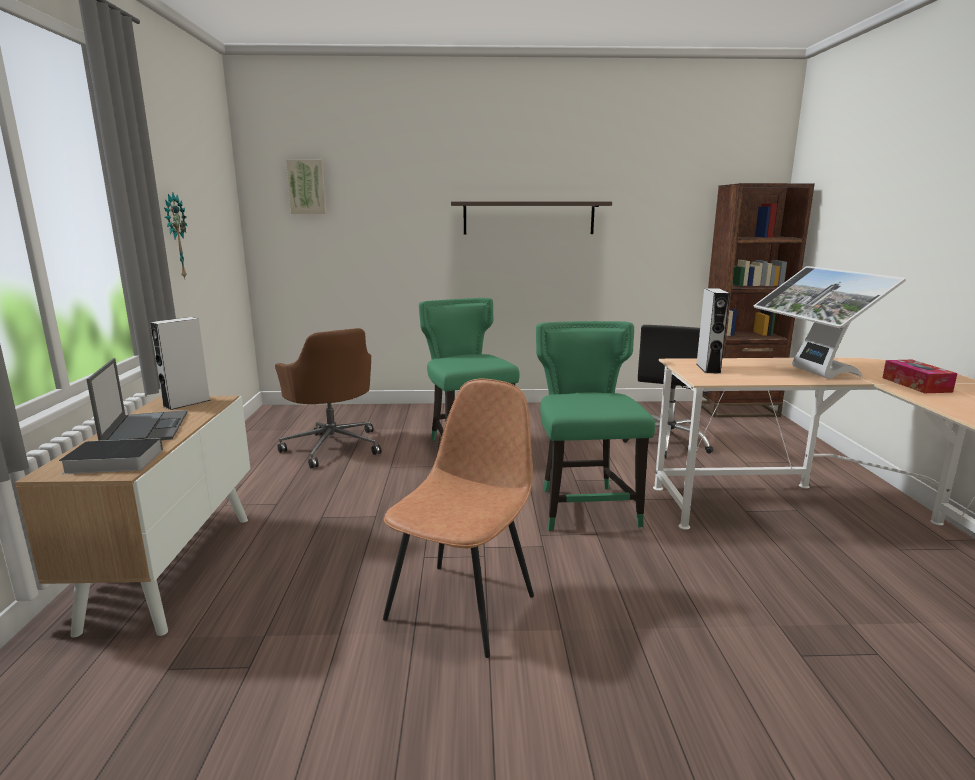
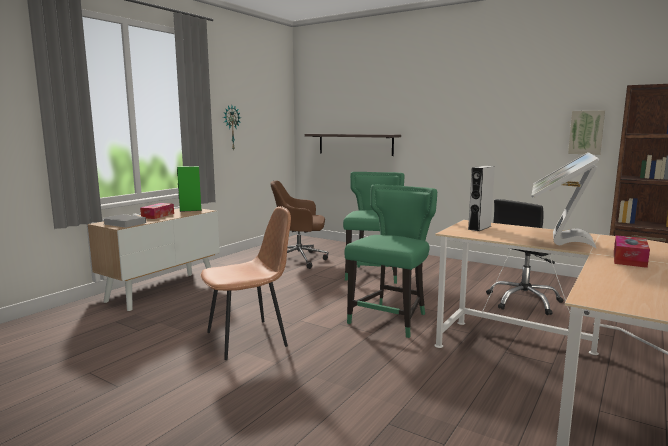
camera: 35 degrees right, 5 degrees down
(146, 427) = (158, 215): laptop -> tissue box
(187, 403) = (190, 210): grey speaker -> green speaker
(307, 187) = (327, 100): picture -> picture (586, 132)
(333, 446) = (300, 259): brown office chair -> brown office chair turned 90 degrees clockwise
(528, 218) = (463, 118): shelf -> shelf (355, 144)

